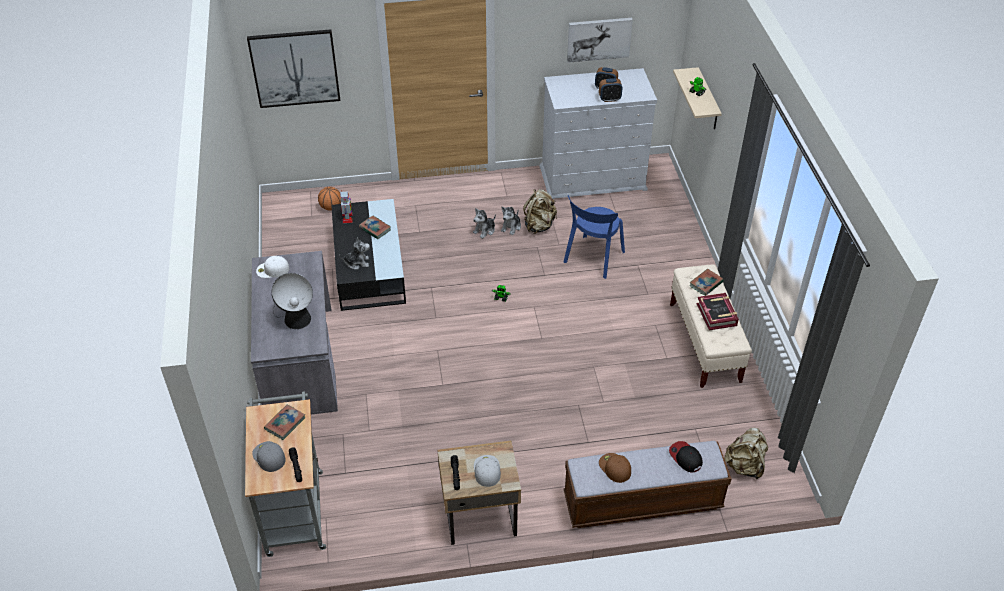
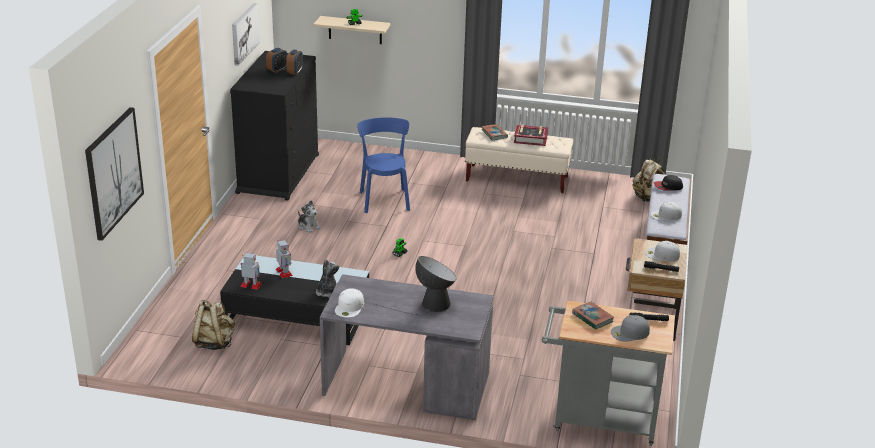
camera: 70 degrees left, 15 degrees down
(331, 207) = (179, 321): basketball -> none
(375, 229) = (284, 272): book -> toy robot
(485, 230) = (301, 241): plush toy -> none
(539, 225) = (318, 213): beige backpack -> beige backpack (214, 342)
(593, 178) = (278, 173): white dresser -> black dresser
(593, 258) = (384, 199): blue chair -> blue chair turned 150 degrees counterclockwise
(614, 467) = (666, 215): brown cap -> white cap

